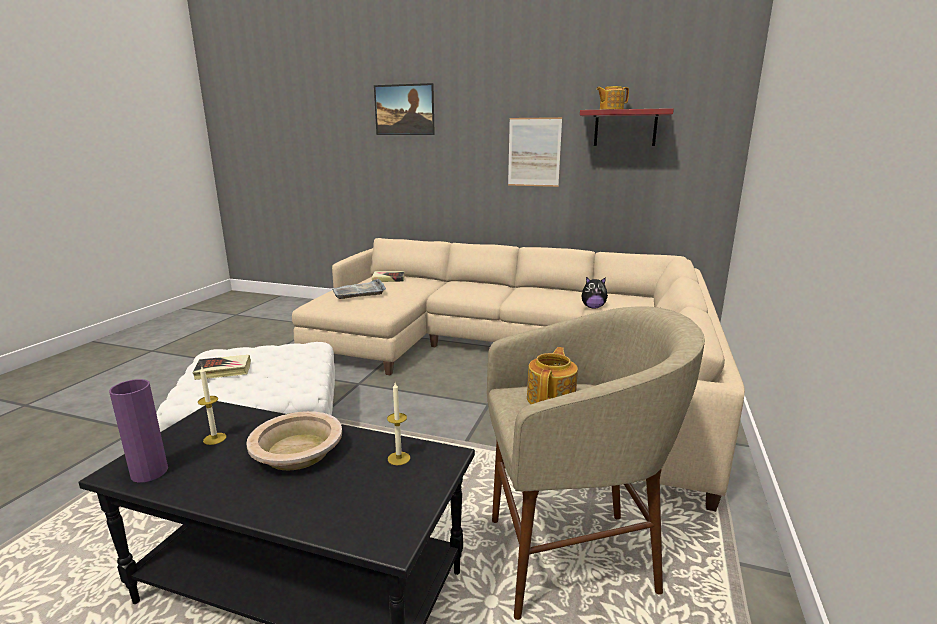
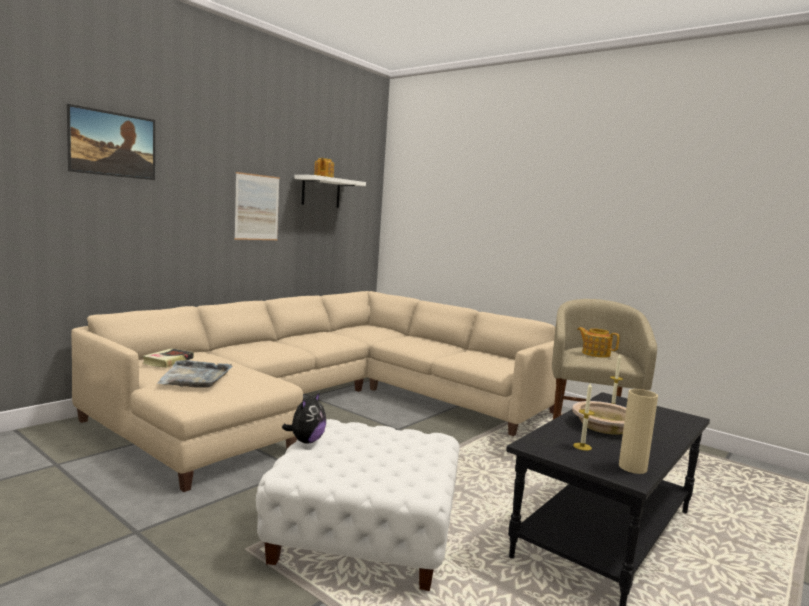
camera: 70 degrees left, 10 degrees down
(149, 472) = (632, 467): purple vase -> beige vase
(223, 370) = (357, 468): book -> none
(593, 307) = (366, 337): plush toy -> plush toy (306, 441)
(625, 128) = (321, 192): red shelf -> white shelf

